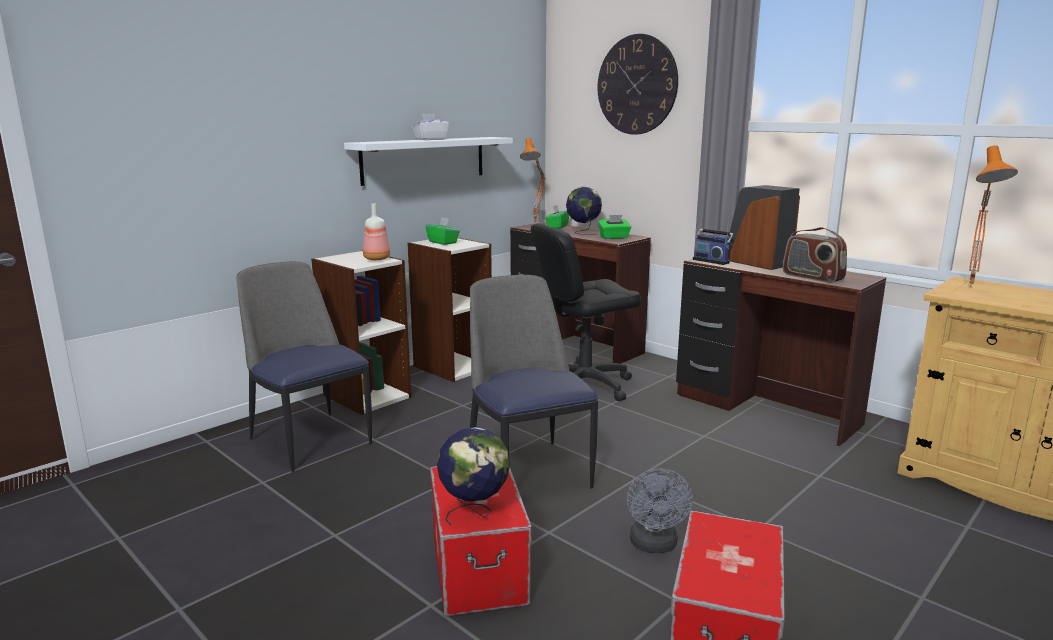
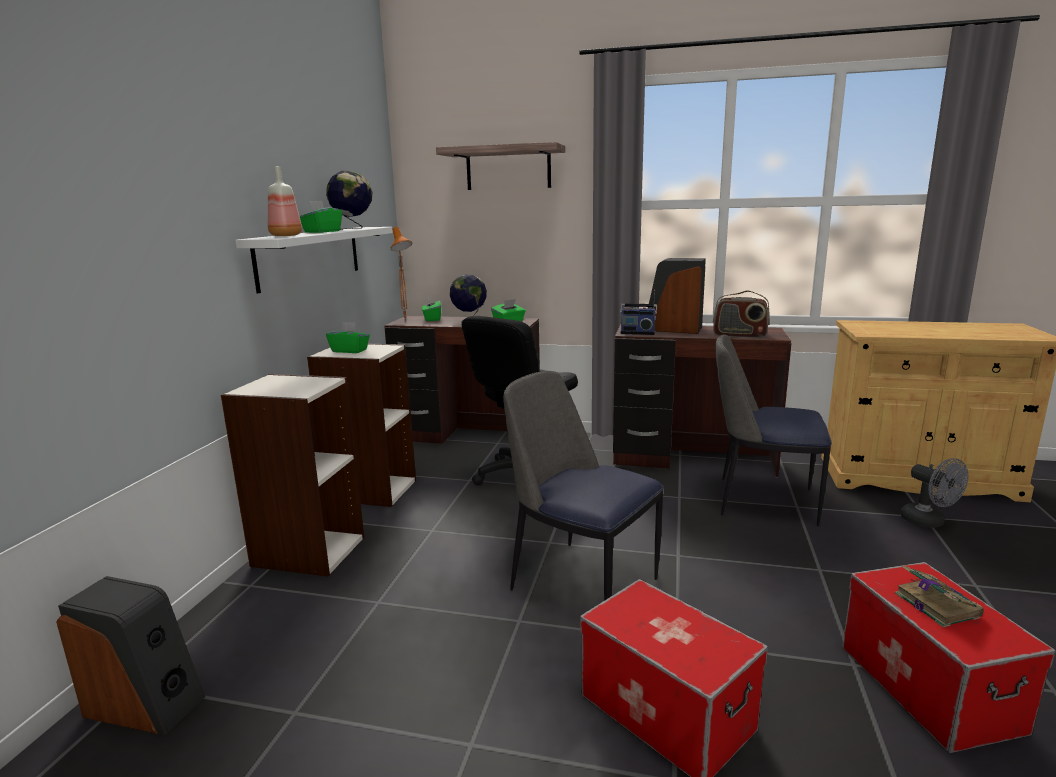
camera: 30 degrees left, 0 degrees up
(200, 451) = (146, 704): none -> speaker
(310, 440) = (296, 630): chair -> chair (762, 501)
(377, 259) = (312, 381): bottle -> bottle (286, 235)
(430, 139) = (322, 232): white tissue box -> green tissue box
(475, 513) = (701, 654): globe -> globe (353, 229)
(637, 85) = (508, 168): wall clock -> shelf
(654, 545) = (772, 617): grey fan -> grey fan (929, 522)
(728, 553) = (935, 604): none -> book
(974, 287) = (869, 326): orange table lamp -> none

